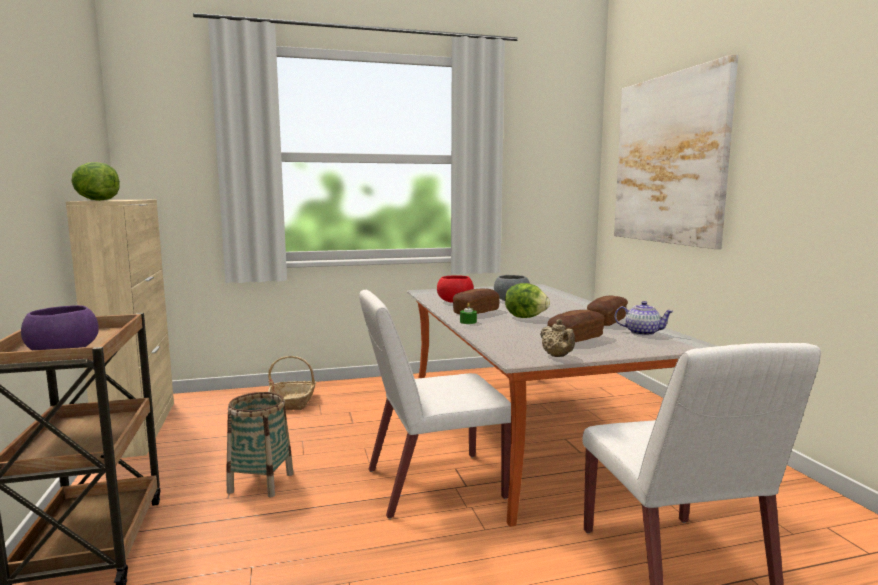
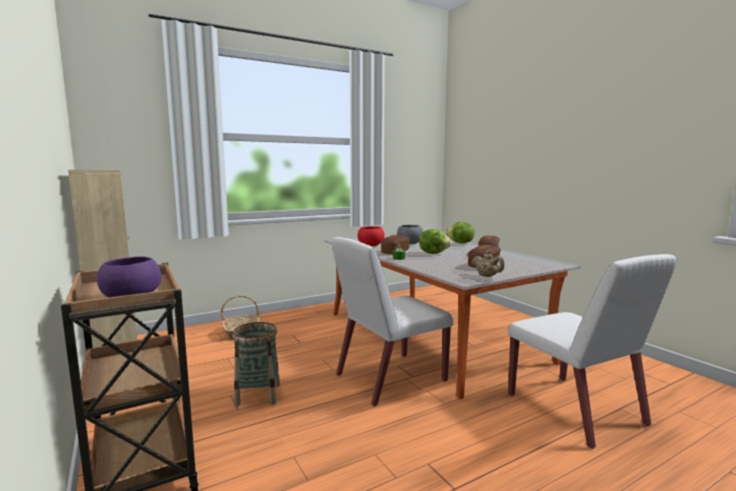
camera: 15 degrees left, 0 degrees up
(96, 200) = (93, 169): lettuce -> lettuce (460, 243)
(642, 333) = (519, 259): teapot -> none
(669, 159) = (501, 143): picture -> none

